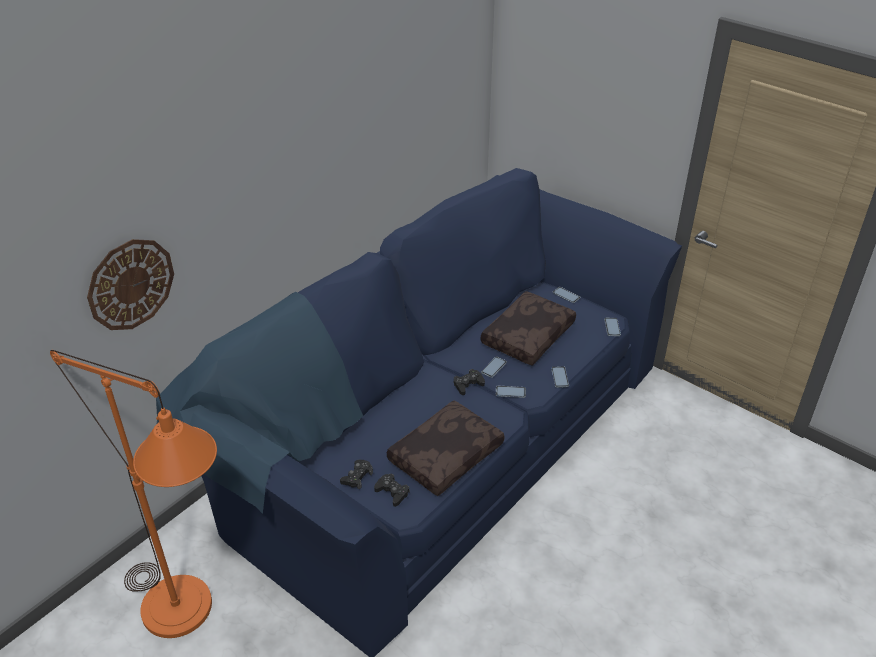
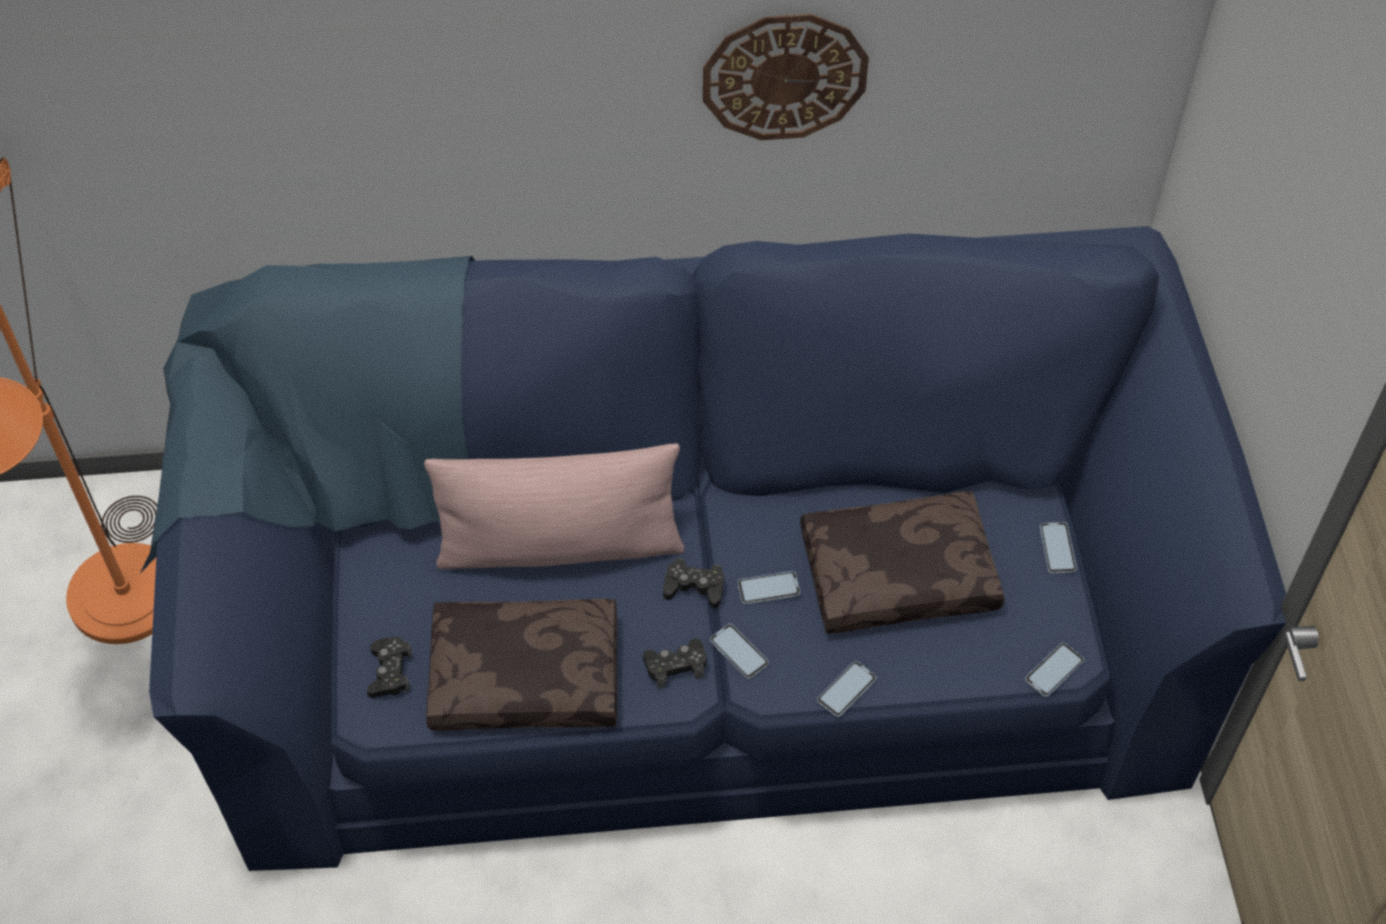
camera: 45 degrees right, 15 degrees up
(131, 284) = (175, 115): wall clock -> wall clock (784, 76)
(357, 477) = (375, 609): black game controller -> black game controller (675, 666)
(399, 408) = (560, 545): none -> pink pillow

